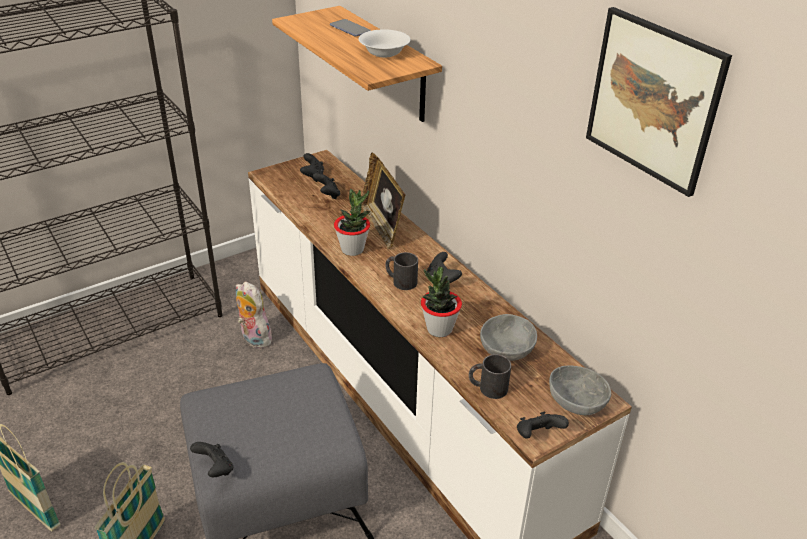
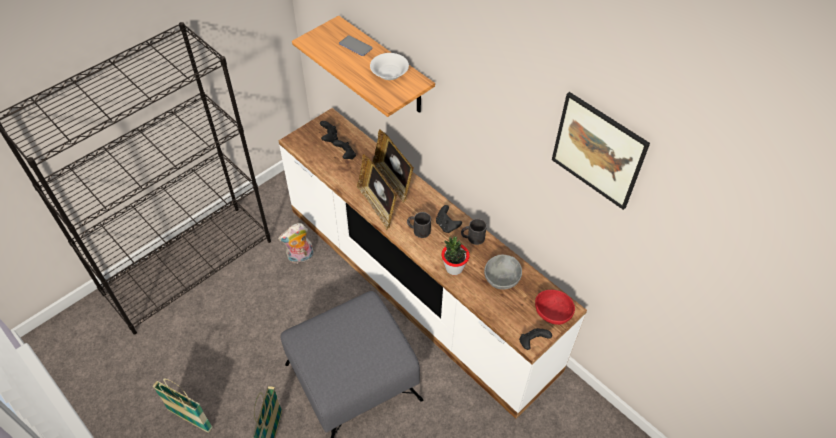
camera: 10 degrees left, 15 degrees up
(215, 469) = (324, 388): black game controller -> none
(253, 338) = (300, 257): plush toy -> plush toy turned 60 degrees counterclockwise
(352, 249) = (378, 206): potted plant -> picture frame
(487, 388) = (494, 311): black mug -> black mug (472, 238)
(576, 402) = (552, 312): grey bowl -> red bowl

